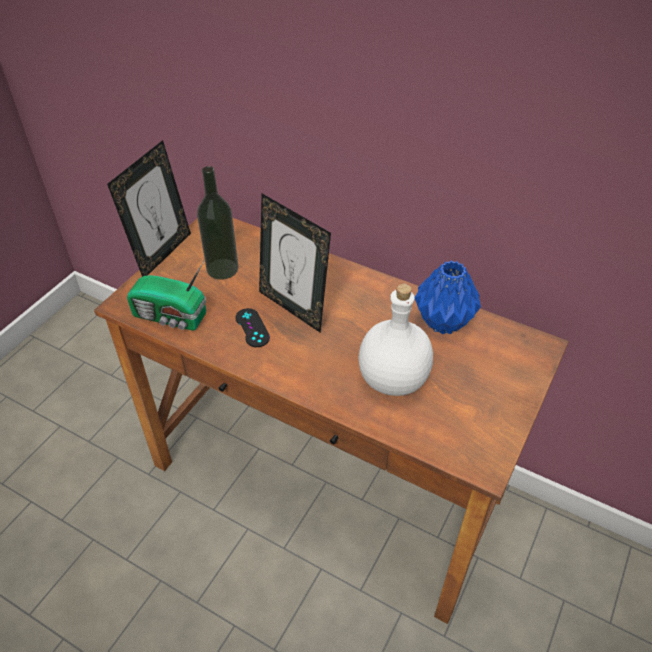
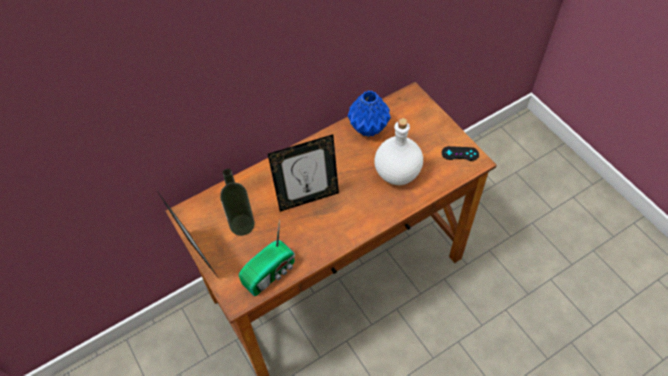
camera: 60 degrees left, 10 degrees up
(252, 328) = (311, 228): black game controller -> black game controller (460, 153)

